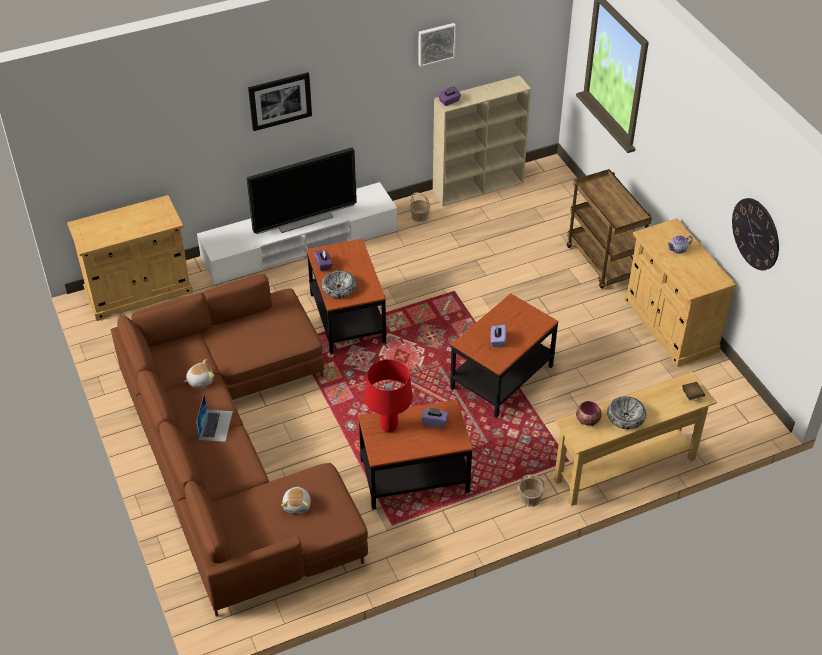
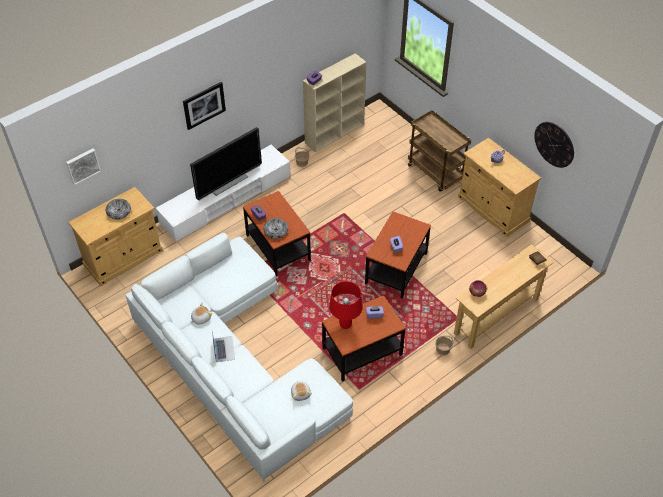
camera: 15 degrees left, 5 degrees up
(235, 453) = (235, 362): brown sofa -> white sofa
(436, 43) = (301, 43): picture -> picture (82, 165)
(625, 417) = (500, 285): bowl -> bowl (119, 211)

